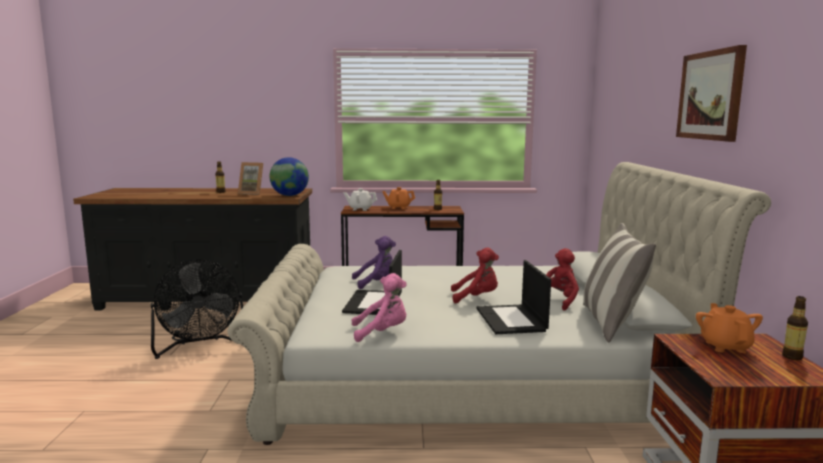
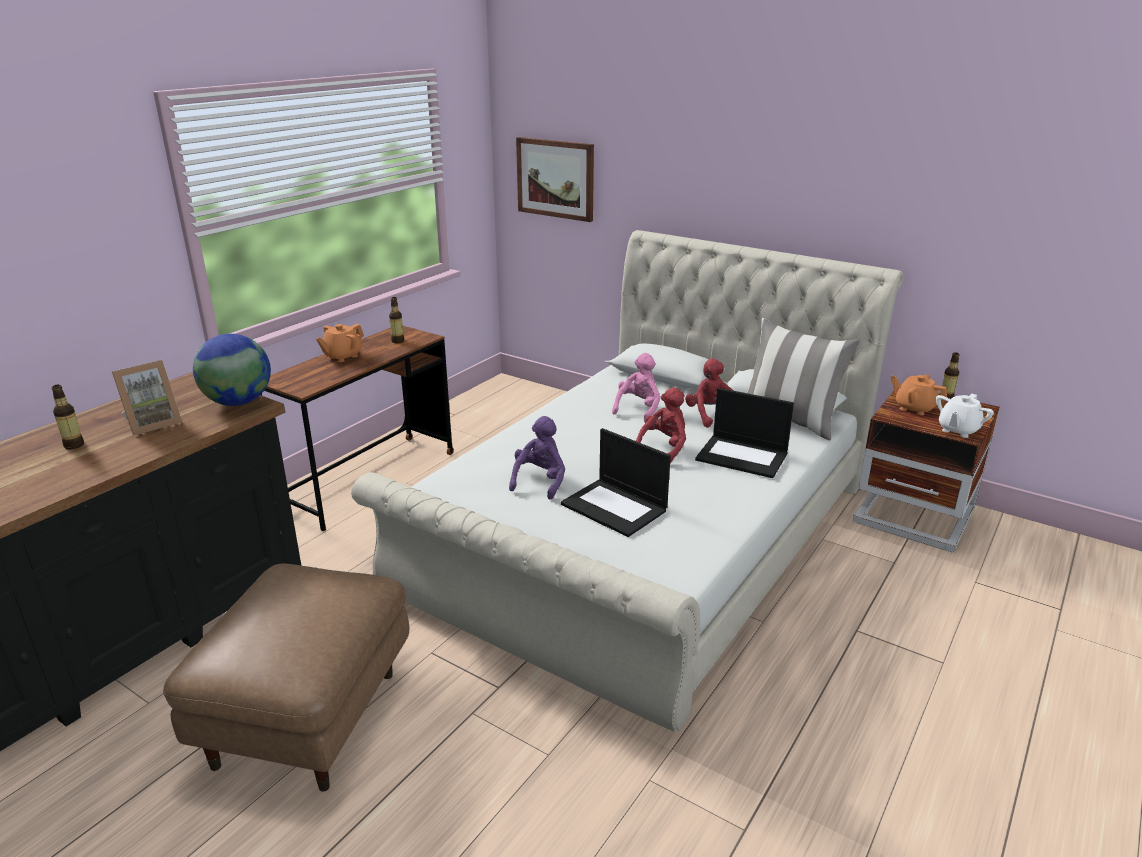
camera: 55 degrees left, 15 degrees up
(197, 346) = (309, 717): black fan -> brown ottoman
(360, 209) = (304, 380): white teapot -> white teapot (958, 430)
(382, 332) = (711, 533): pink plush toy -> pink plush toy (638, 409)
(710, 95) = (788, 167): picture -> picture (555, 178)

